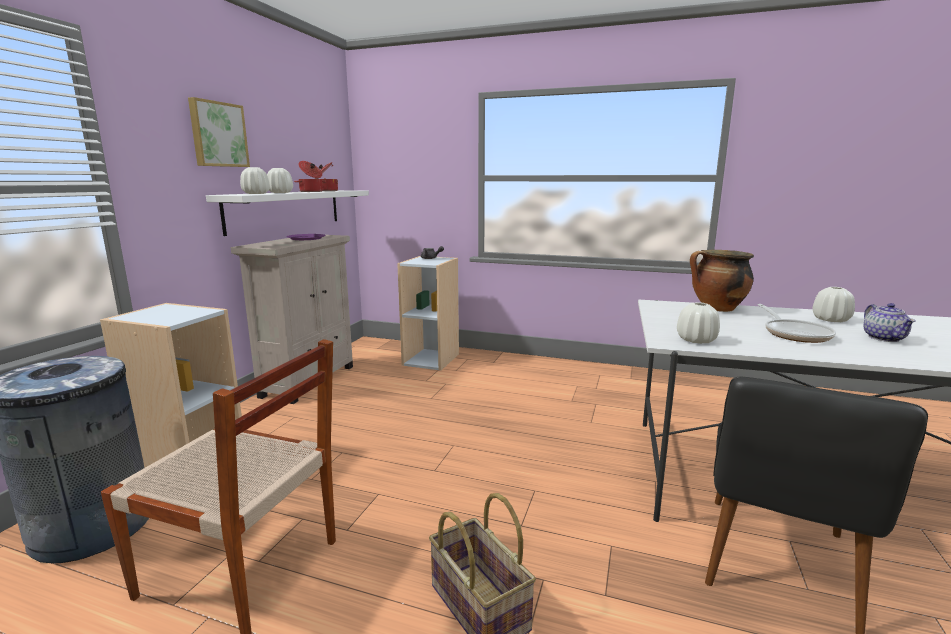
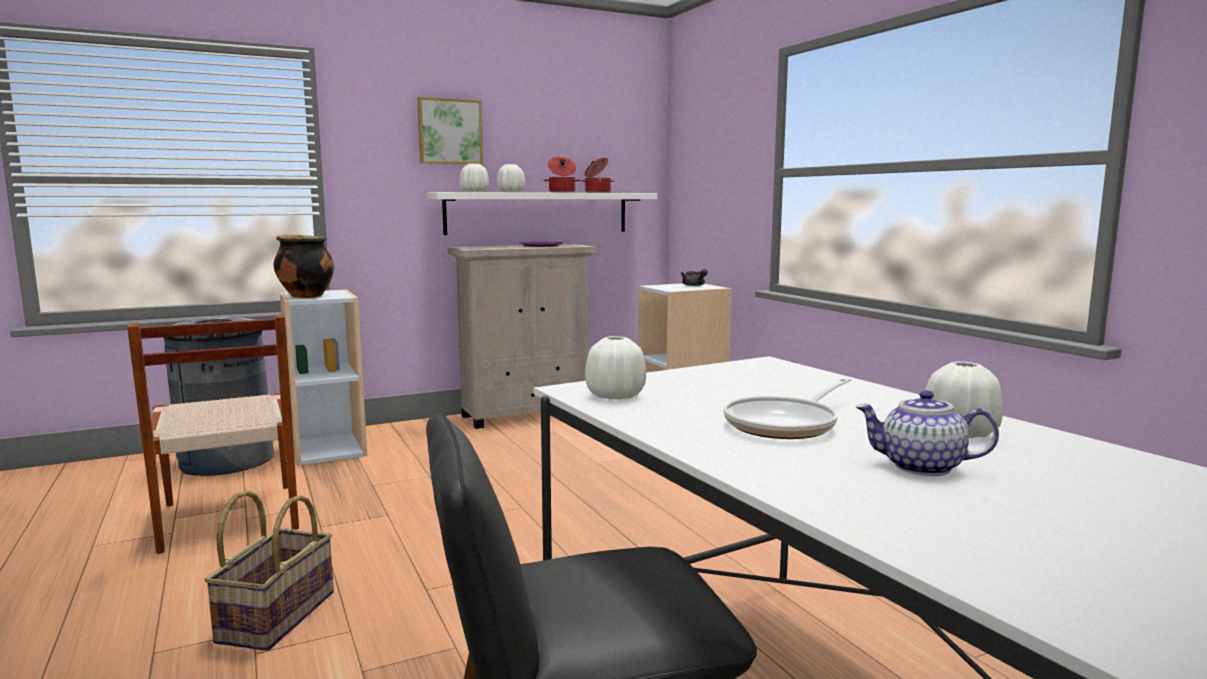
camera: 45 degrees right, 5 degrees down
(717, 309) = (825, 383): cooking pot -> cooking pot (305, 296)
(884, 338) = (921, 467): teapot -> teapot turned 60 degrees clockwise

